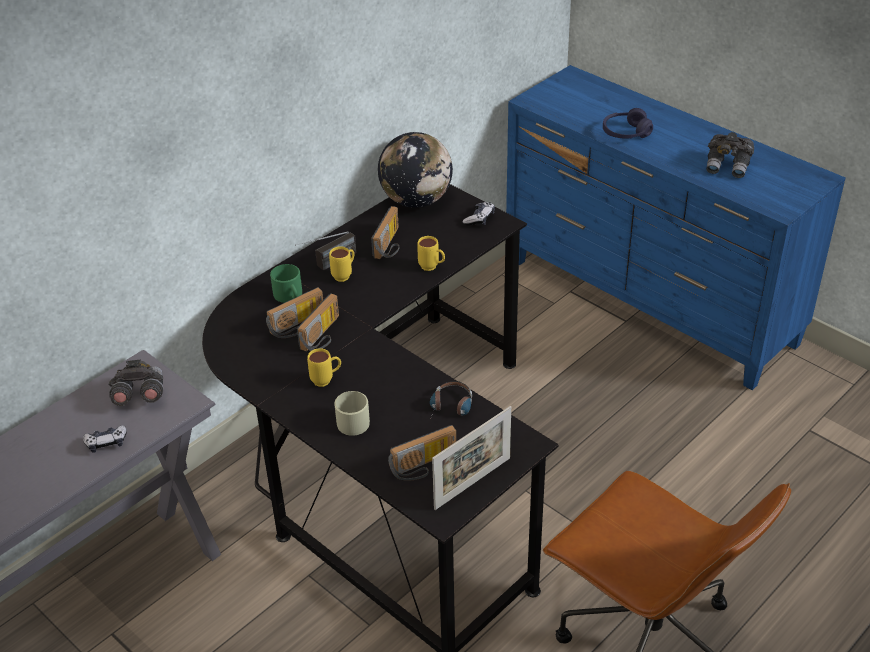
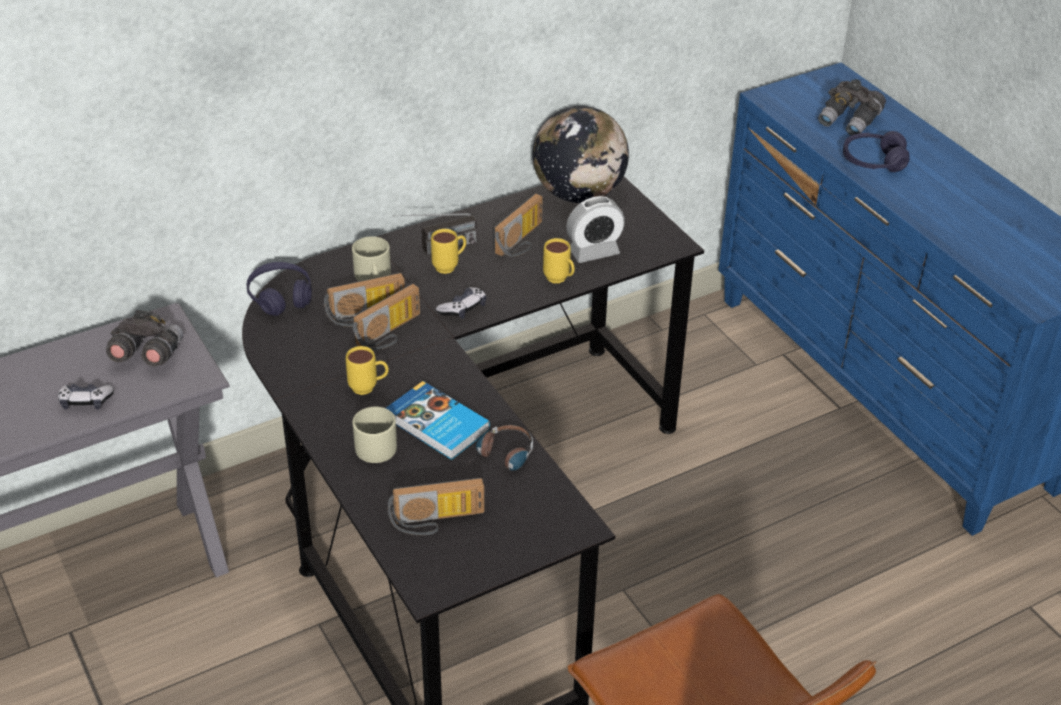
camera: 15 degrees right, 0 degrees up
(224, 327) = (280, 297): none -> purple headphones
(289, 295) = (373, 276): green mug -> beige mug
(391, 395) = (436, 425): none -> book
(447, 241) = (594, 252): none -> alarm clock
(472, 483) = (485, 557): picture frame -> none
(479, 219) = (646, 232): game controller -> game controller (463, 309)
(728, 166) = (991, 230): grey binoculars -> grey binoculars (850, 121)

